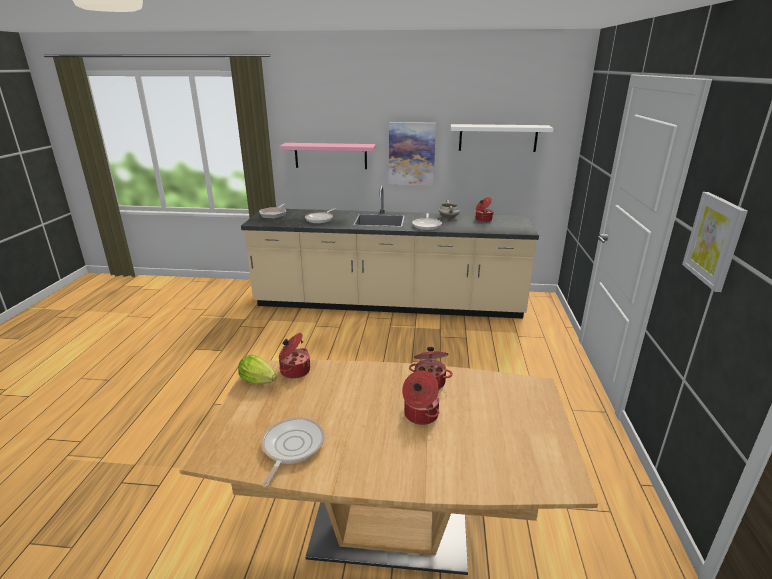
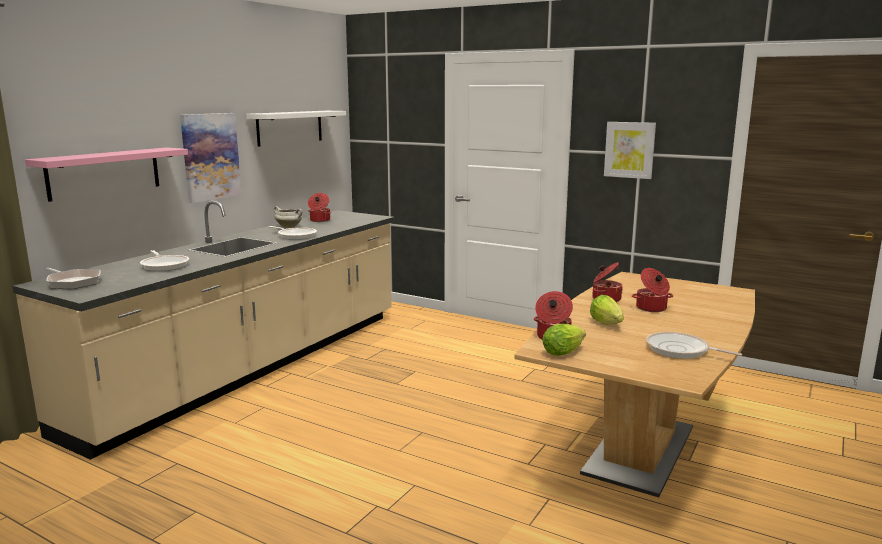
camera: 65 degrees left, 10 degrees down
(346, 394) = (608, 324): none -> lettuce

